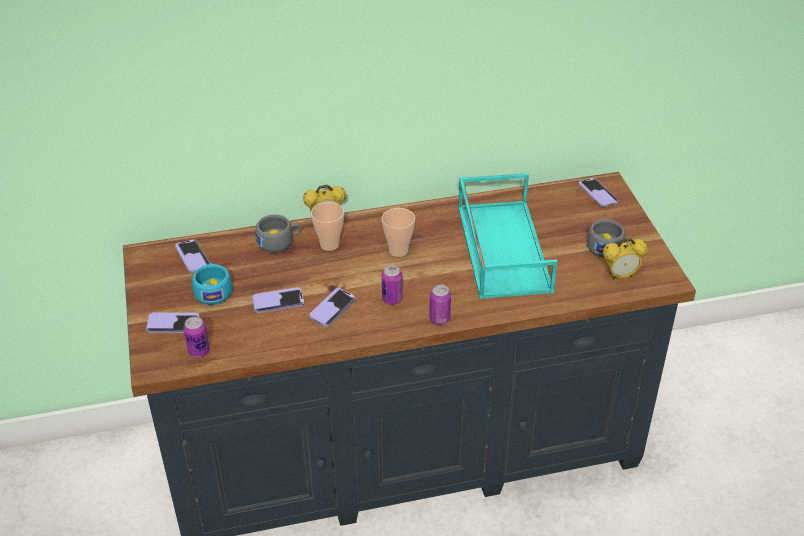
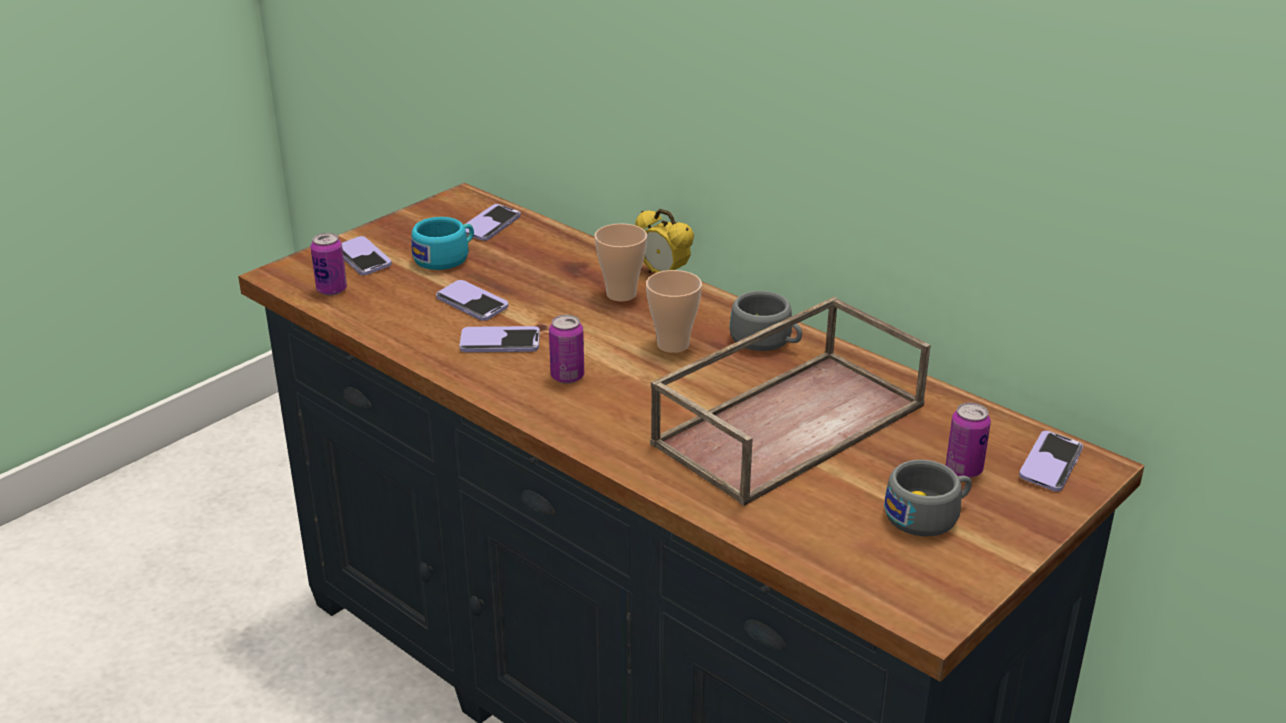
camera: 55 degrees right, 10 degrees down
(279, 242) = (584, 262): grey cup -> grey cup (766, 341)
(439, 319) = (568, 427): can -> can (964, 469)
(501, 247) = (789, 422): turquoise tray -> brown tray
(620, 275) = (871, 558): alarm clock -> none

